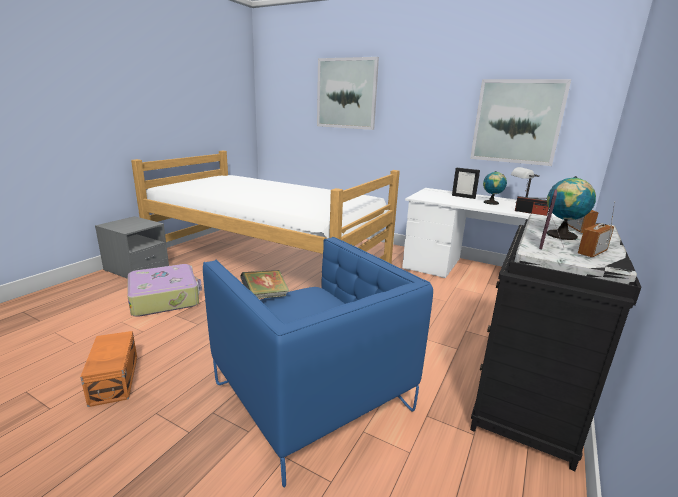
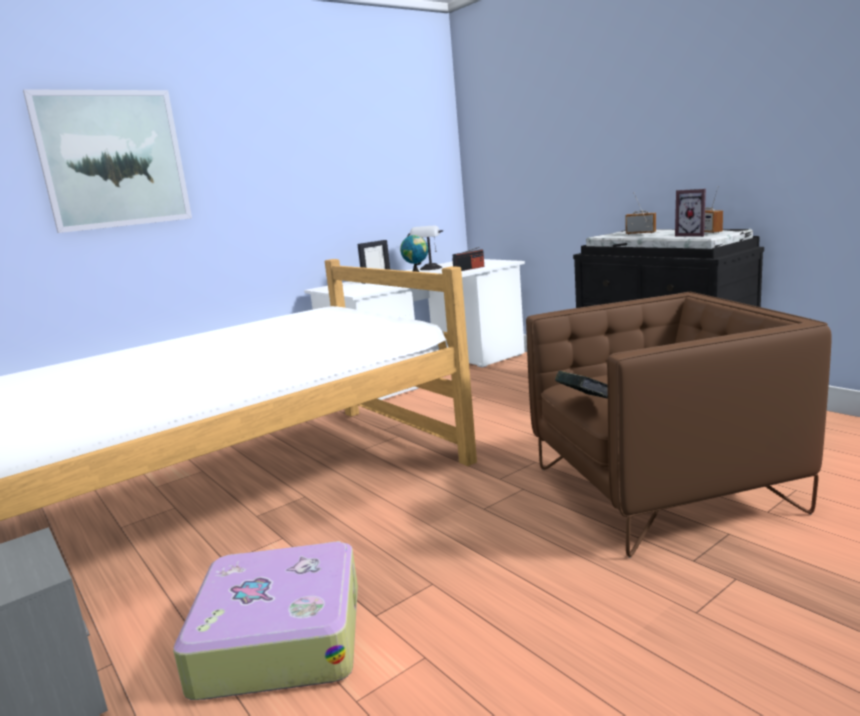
camera: 65 degrees left, 5 degrees down
(113, 380) = (603, 675): orange storage box -> none
(311, 396) = (661, 490): blue armchair -> brown armchair
(517, 122) = (382, 176): picture -> none
(562, 236) = (662, 235): globe -> none

